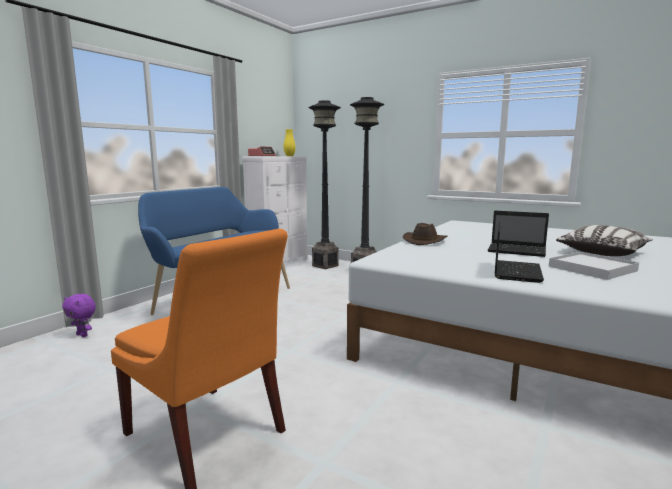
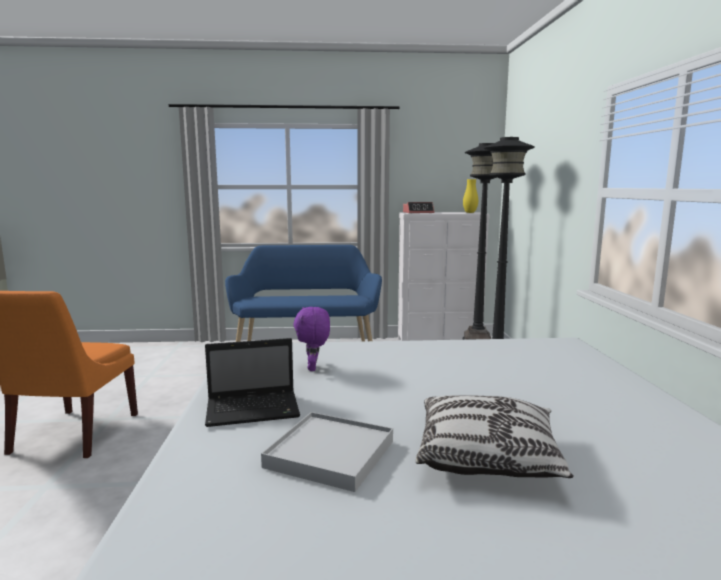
camera: 55 degrees right, 0 degrees up
(83, 335) = (194, 349): purple plush toy -> purple plush toy (313, 368)
(425, 241) = (380, 348): brown hat -> none
(518, 251) = (392, 398): laptop -> none

